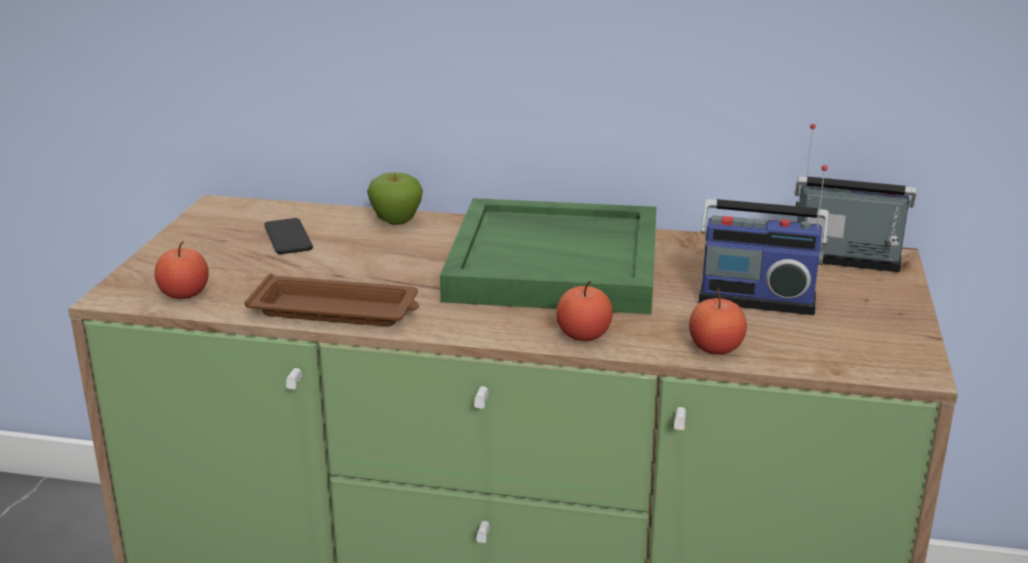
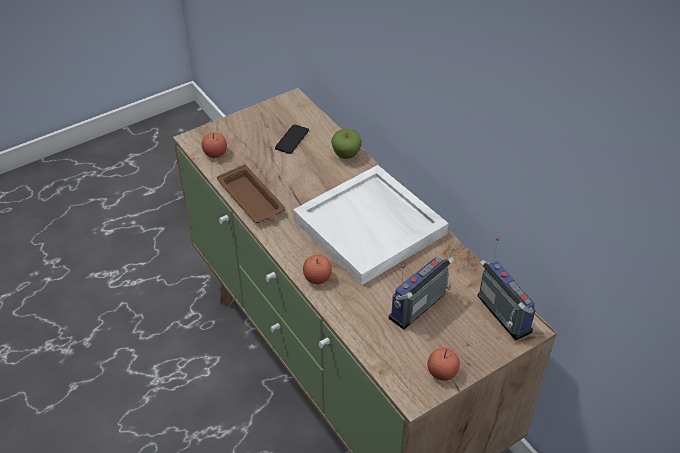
camera: 45 degrees right, 20 degrees up
(557, 263) = (371, 227): green tray -> white tray
(715, 348) = (355, 323): apple -> apple (442, 372)
(757, 298) = (420, 308): radio -> radio turned 75 degrees clockwise

